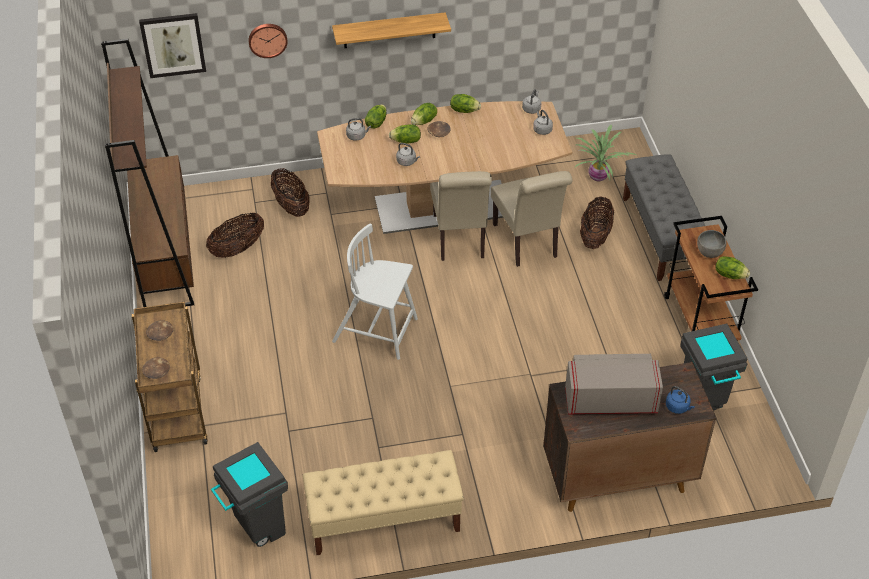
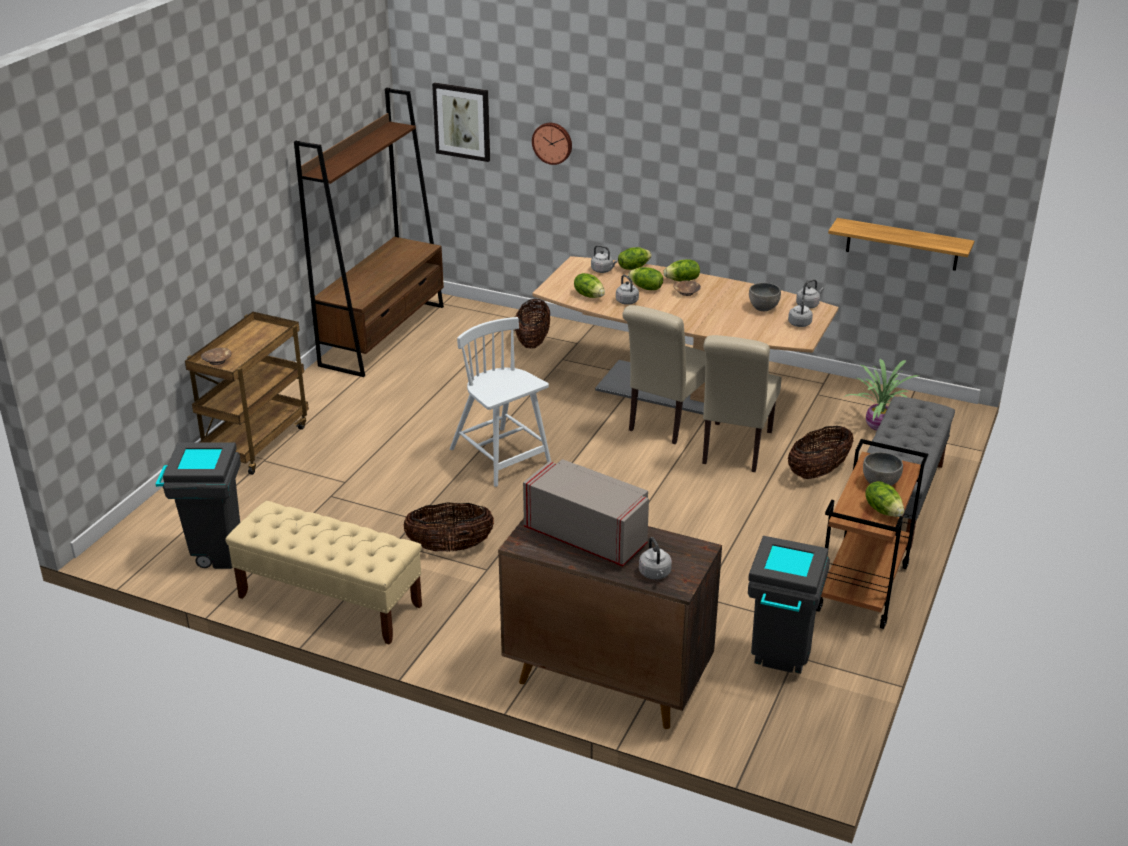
camera: 35 degrees right, 15 degrees down
(161, 334) = (254, 339): brown bowl -> none
(237, 249) = (448, 353): basket -> basket (450, 547)
(389, 30) = (679, 169): shelf -> shelf (902, 244)
(464, 110) = (734, 285): lettuce -> lettuce (589, 295)
(505, 126) = (763, 308): none -> grey bowl
(678, 407) = (655, 574): blue kettle -> grey kettle

